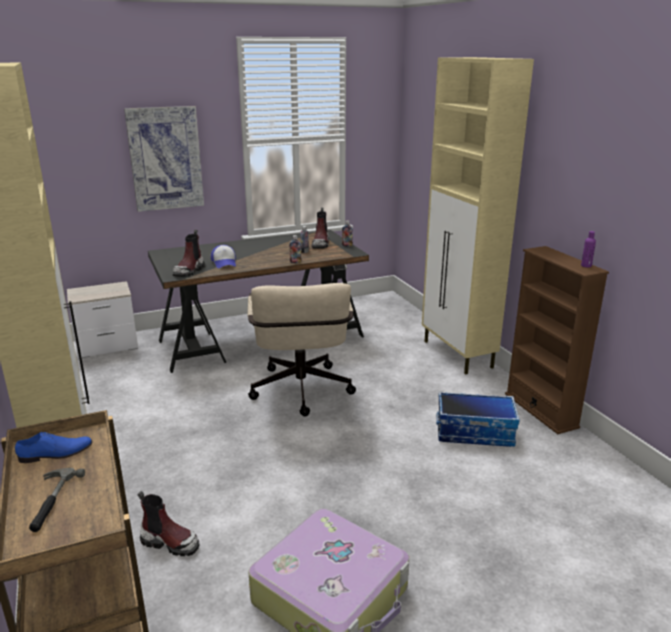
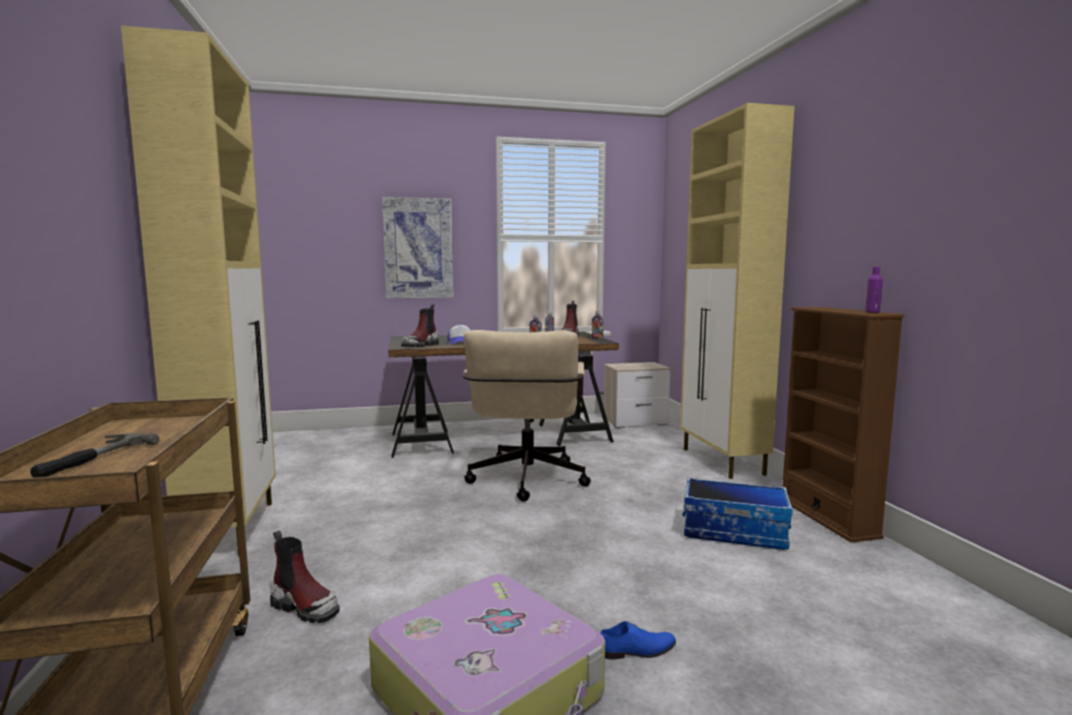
camera: 10 degrees right, 15 degrees down
(56, 453) = (146, 429): blue shoe -> blue shoe (637, 650)
(108, 346) = (340, 434): nightstand -> nightstand (636, 422)

